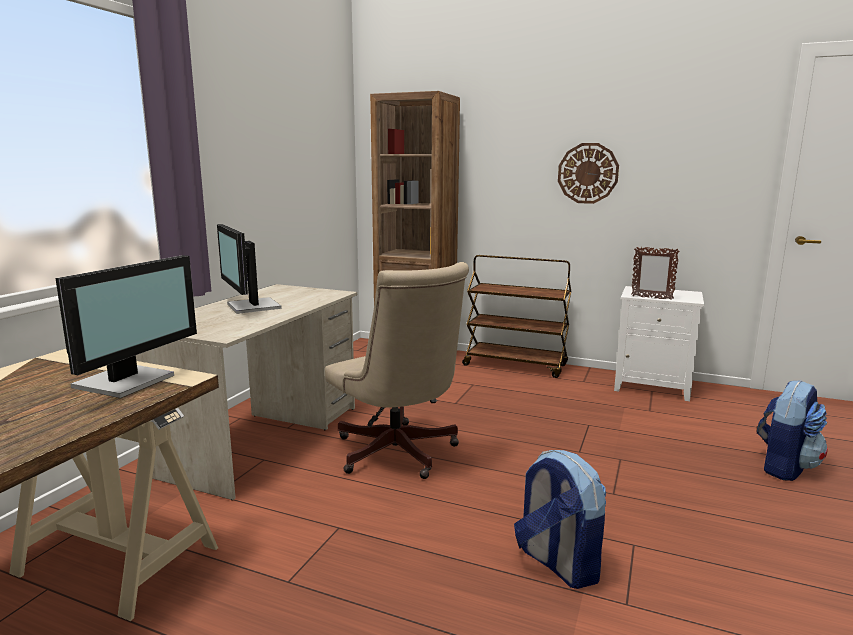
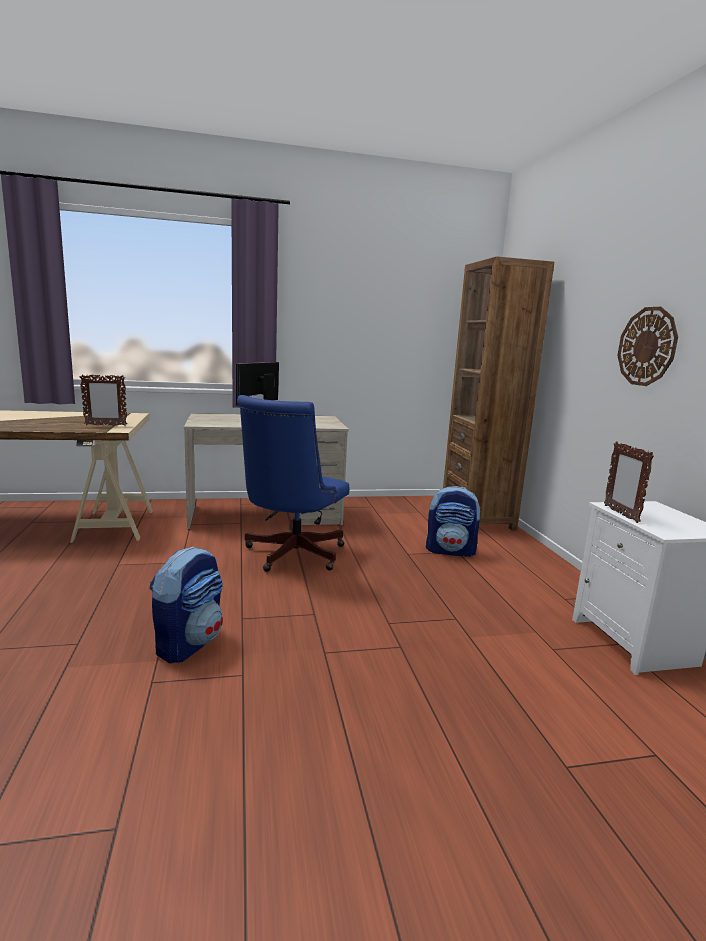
camera: 55 degrees right, 0 degrees up
(128, 381) = (105, 425): monitor -> picture frame
(398, 455) = (290, 555): beige office chair -> blue office chair
(516, 365) = (539, 559): brown cart -> none
(784, 467) = (535, 773): backpack -> backpack (451, 551)

